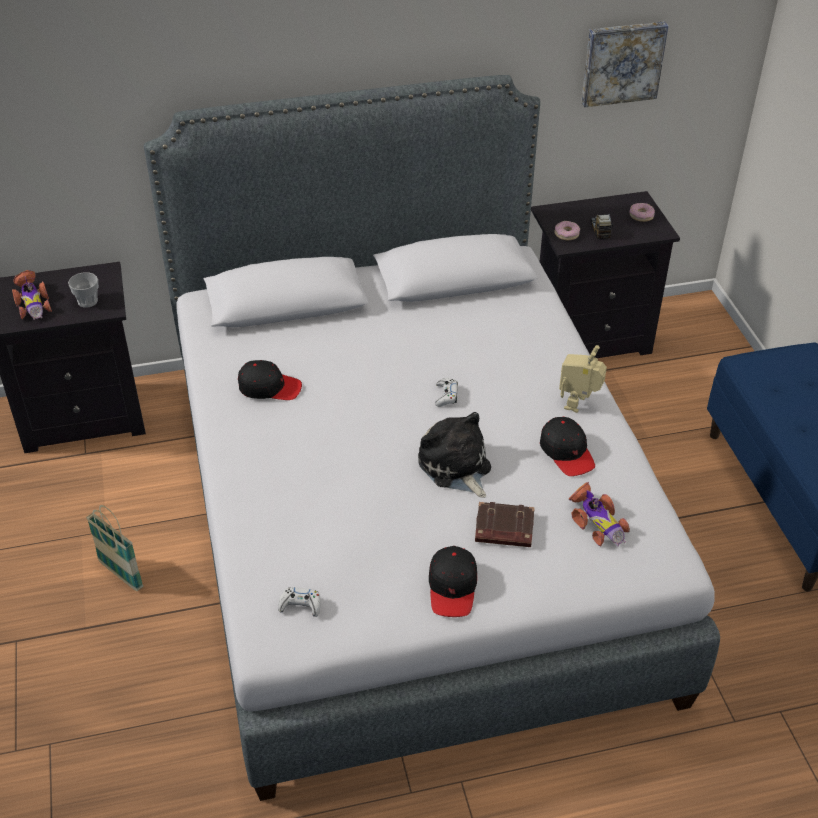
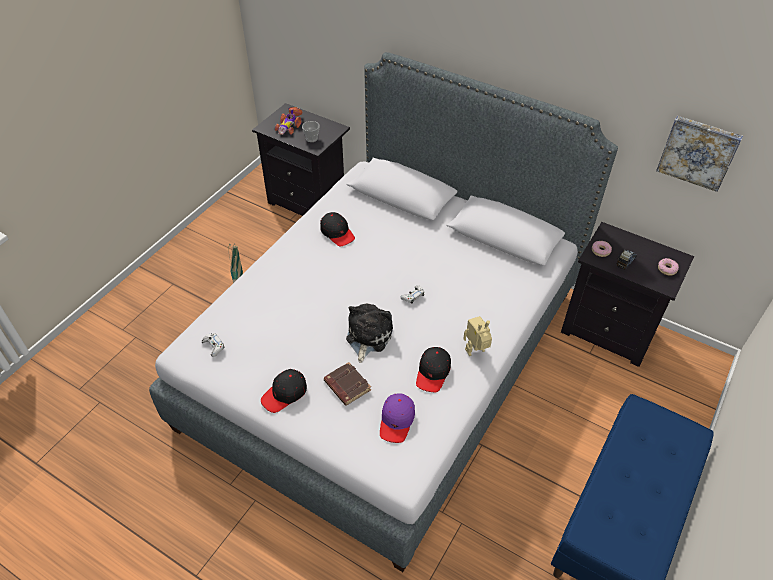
camera: 45 degrees right, 5 degrees up
(596, 522) = (397, 421): toy car -> purple cap

